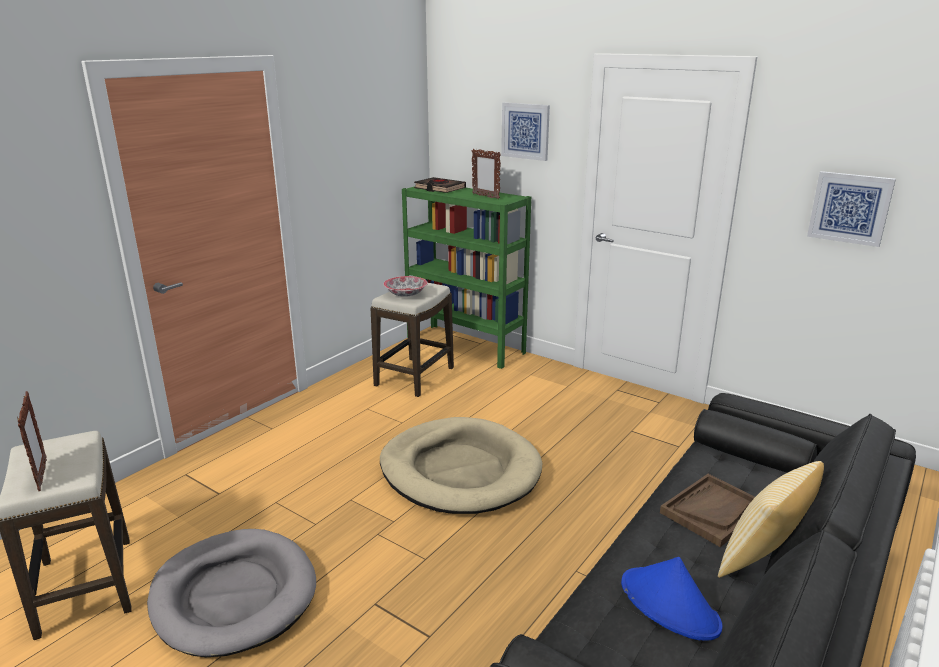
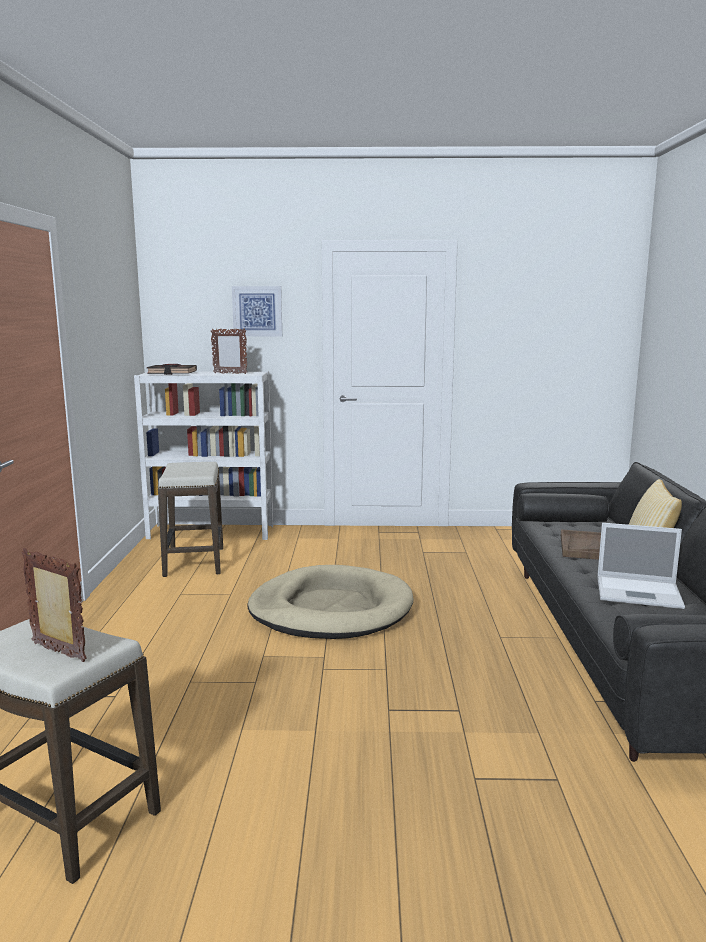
camera: 35 degrees left, 10 degrees down
(234, 595) = (253, 755): grey dog bed -> none
(406, 294) = (187, 471): bowl -> none
(465, 346) = (211, 532): green bookcase -> white bookcase
(670, 605) = (640, 592): blue hat -> laptop
(850, 208) = (536, 346): picture -> none

